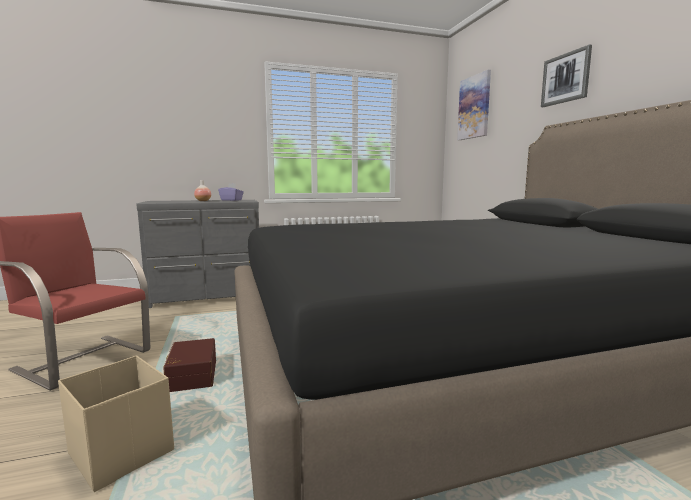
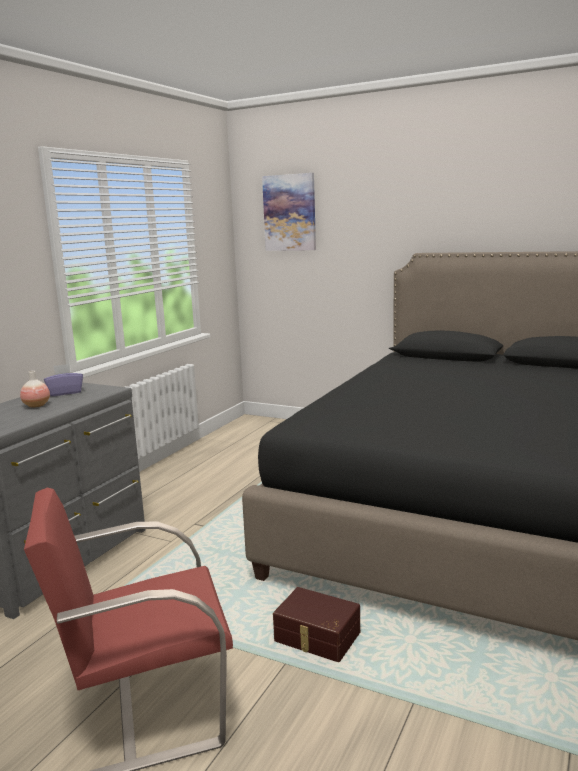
camera: 45 degrees left, 5 degrees up
(122, 451) = (431, 713): beige storage box -> none
(566, 78) = (423, 206): picture -> none

